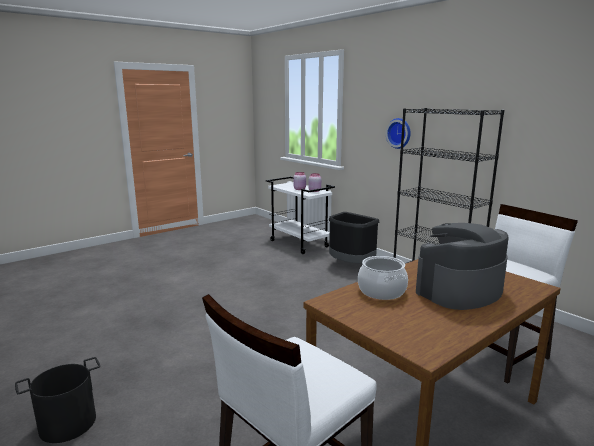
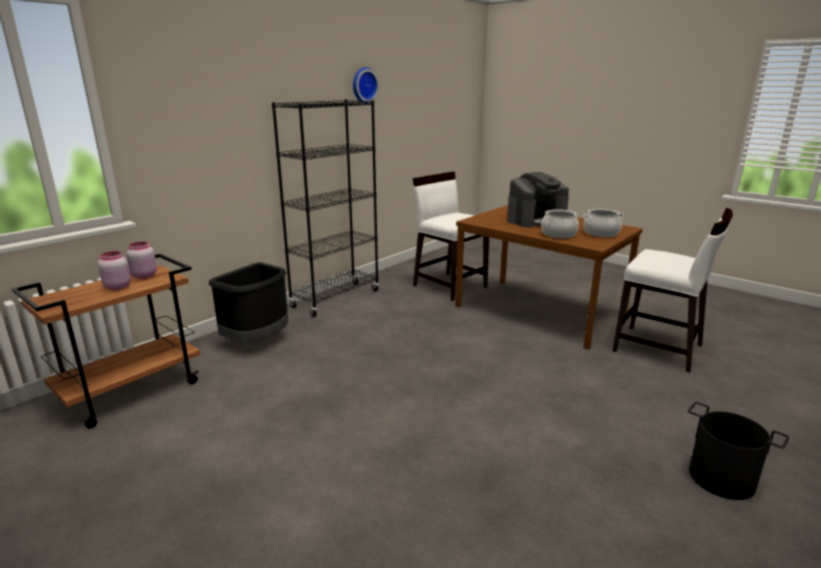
camera: 100 degrees left, 5 degrees up
(299, 244) = (132, 391): white cart -> brown cart
(388, 320) = (601, 233): none -> cooking pot
(399, 133) = (232, 141): wall clock -> wall clock (363, 85)
(459, 291) = (536, 220): coffee machine -> coffee machine turned 75 degrees counterclockwise

